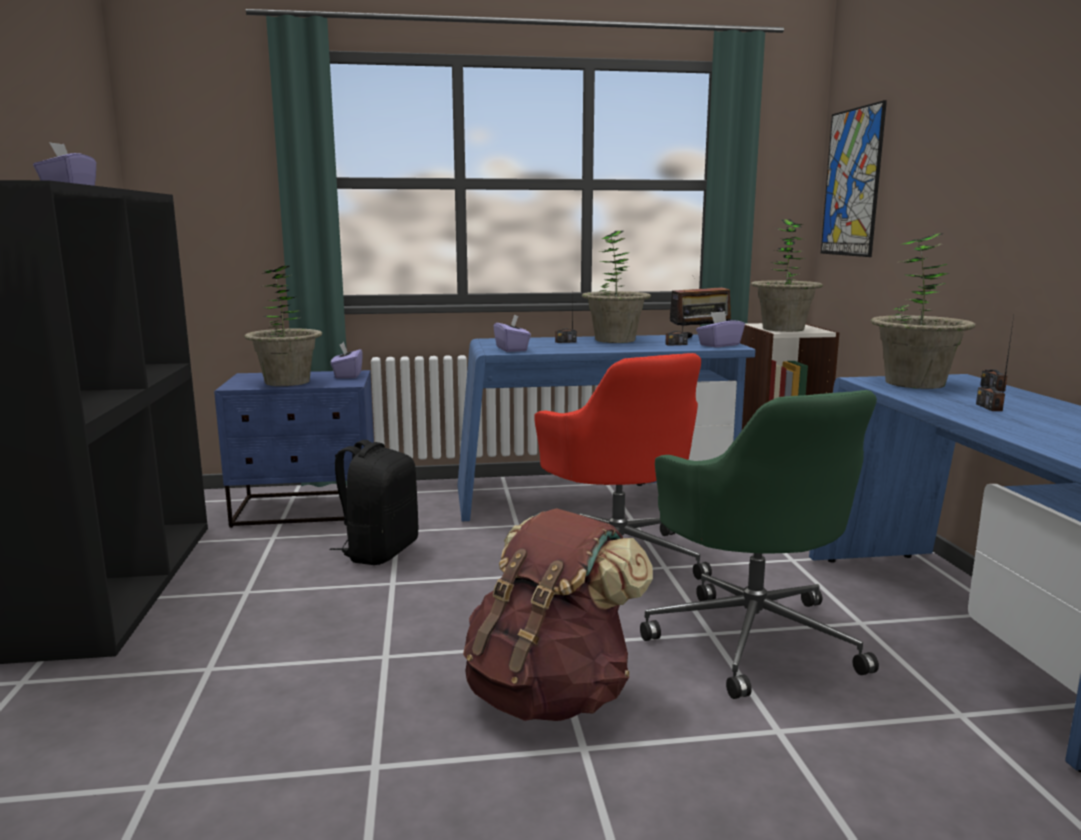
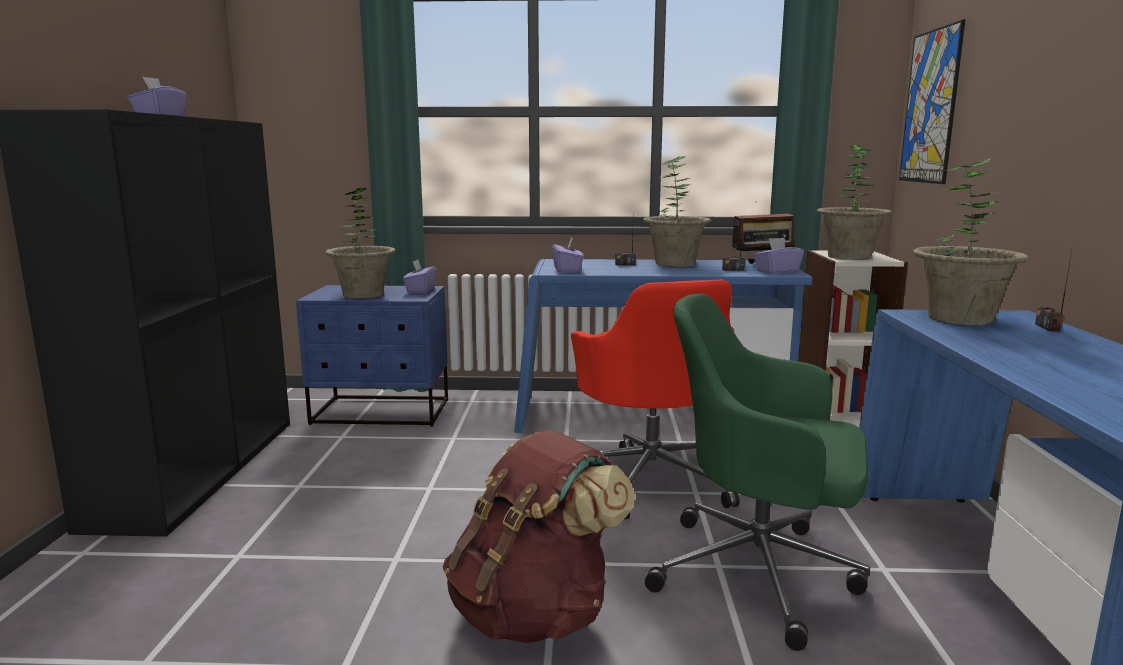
camera: 10 degrees right, 0 degrees up
(379, 551) = (429, 456): black backpack -> none
(752, 637) = (760, 573): green office chair -> green office chair turned 120 degrees clockwise
(989, 407) = (1028, 349): radio -> none

